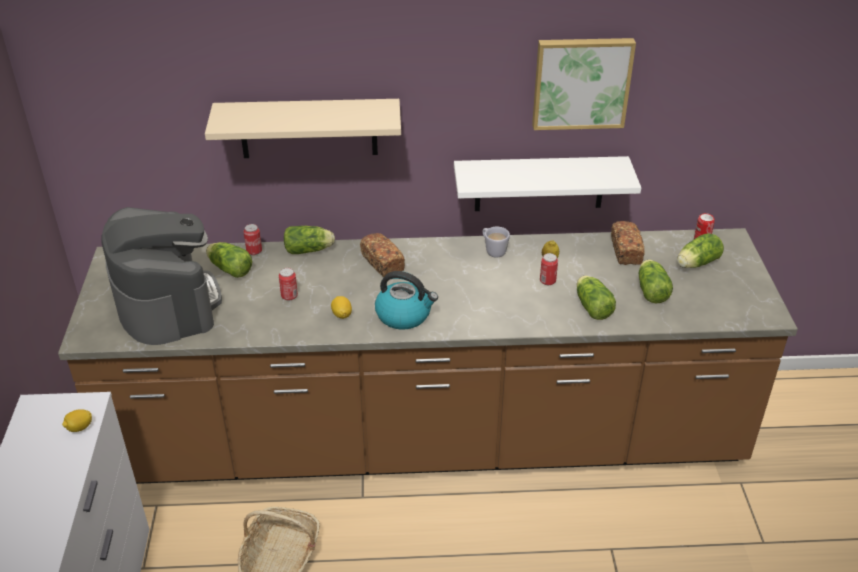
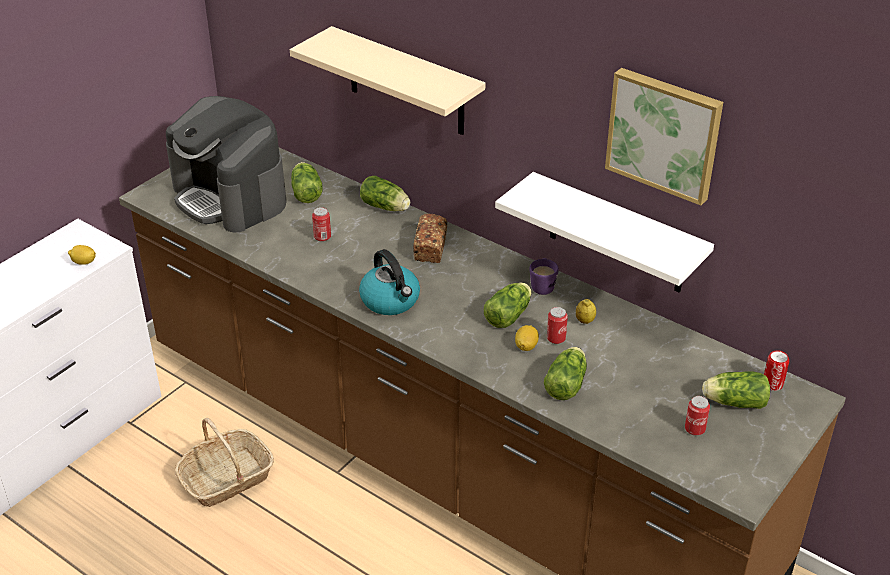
camera: 40 degrees right, 0 degrees up
(167, 303) = (230, 197): coffee machine -> coffee machine turned 120 degrees clockwise
(254, 251) = (342, 187): can -> can (694, 429)
(342, 314) = (342, 273): lemon -> lemon (526, 346)
(493, 250) = (542, 285): white mug -> purple mug
(626, 252) = (673, 352): bread -> none
(651, 290) = (648, 401): lettuce -> lettuce (509, 314)

